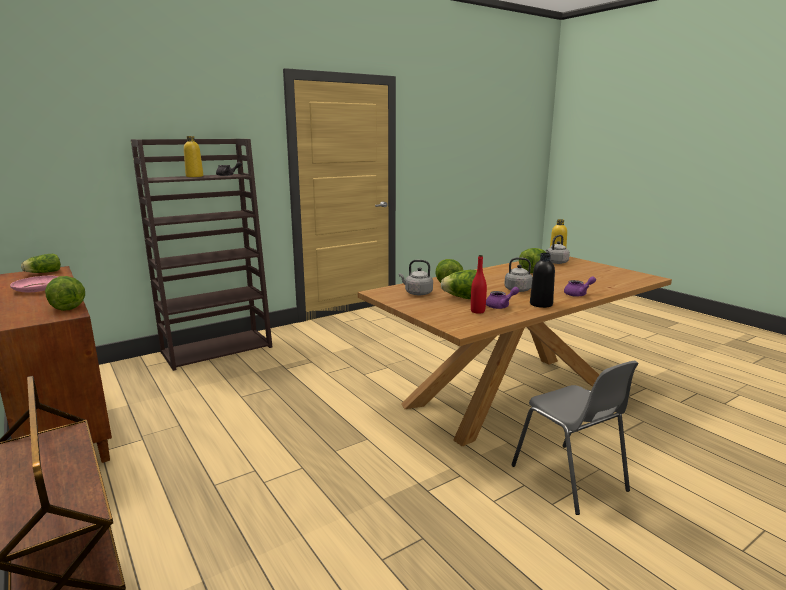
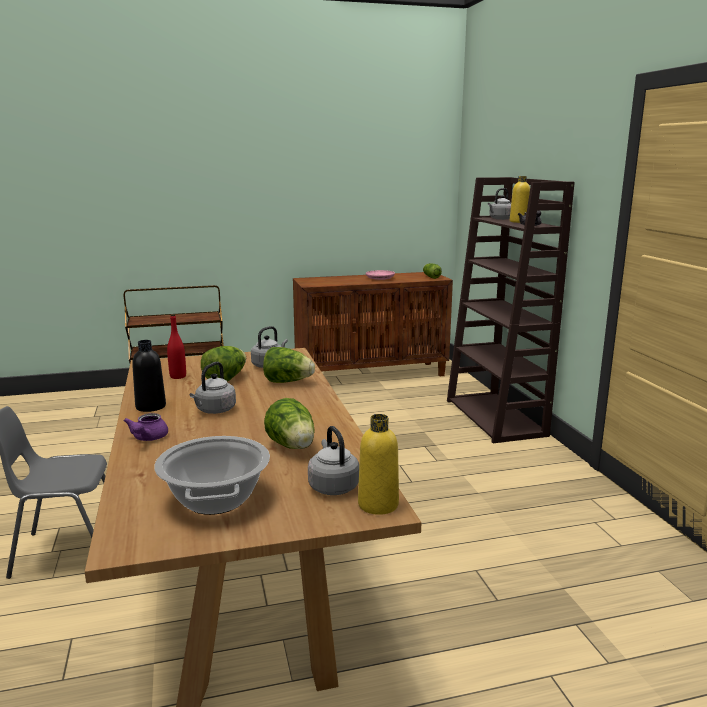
camera: 110 degrees right, 0 degrees up
(66, 306) = (328, 284): lettuce -> none
(167, 178) = (500, 219): none -> grey kettle
(501, 306) = (176, 388): purple teapot -> none
(599, 273) = (216, 499): none -> cooking pot

